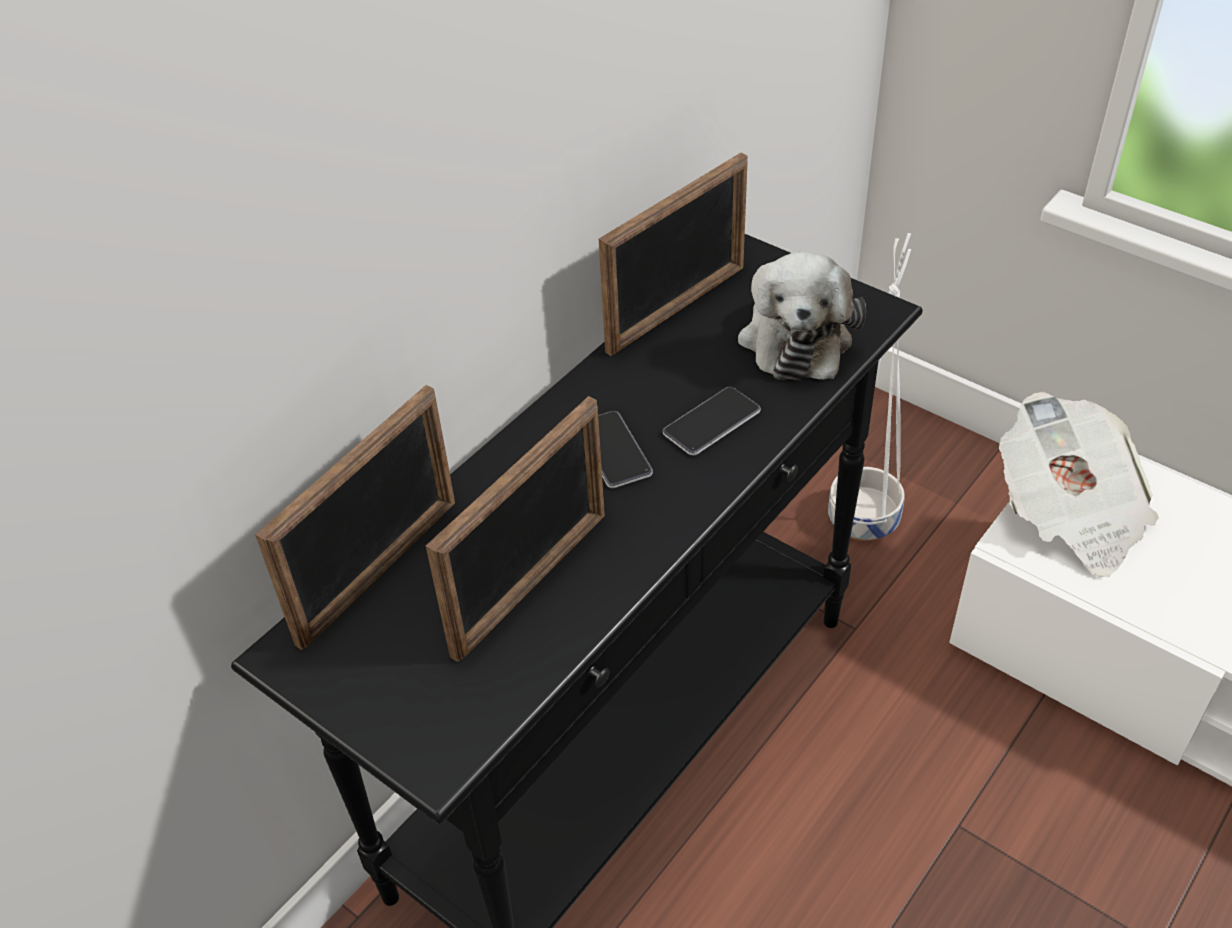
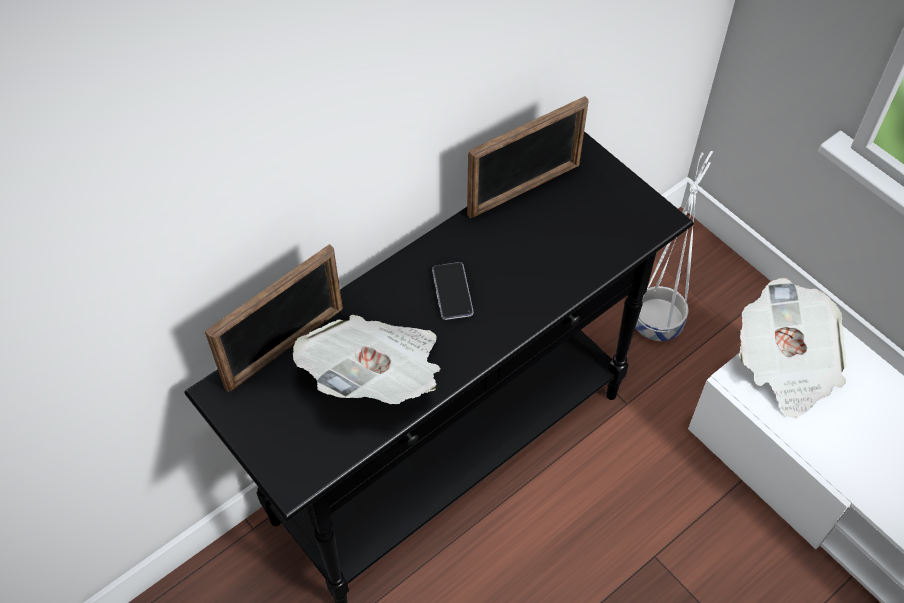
camera: 10 degrees right, 10 degrees up
(532, 583) = (377, 376): picture frame -> newspaper
(711, 422) = (522, 283): phone -> none
(796, 336) = (598, 227): plush toy -> none

